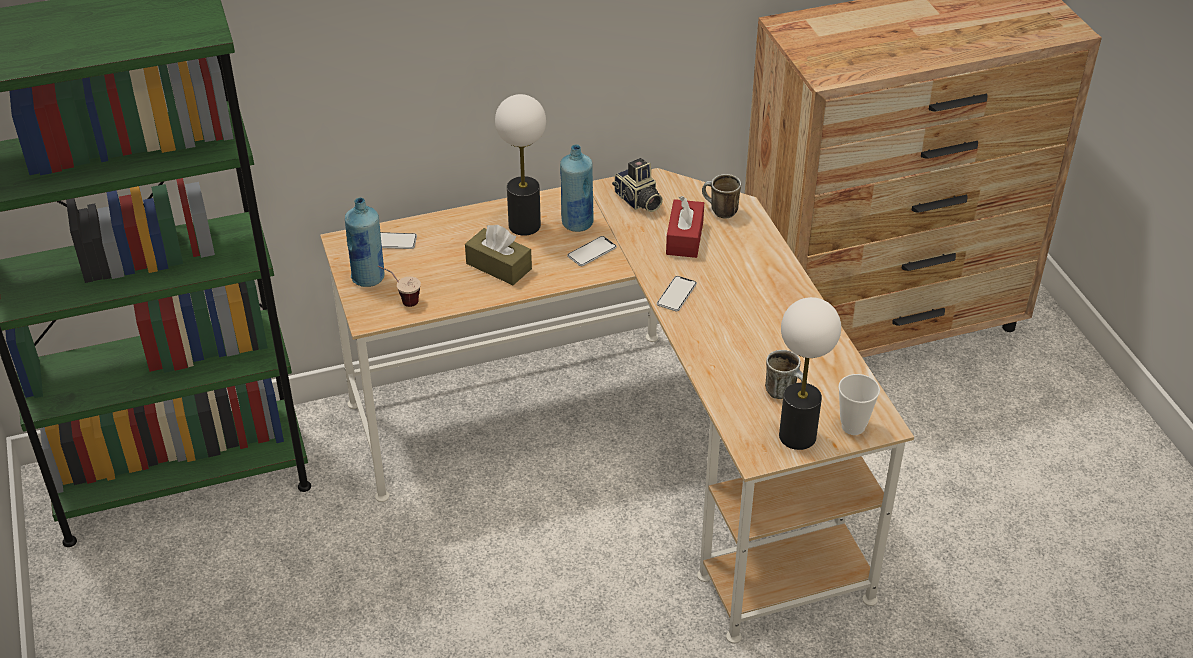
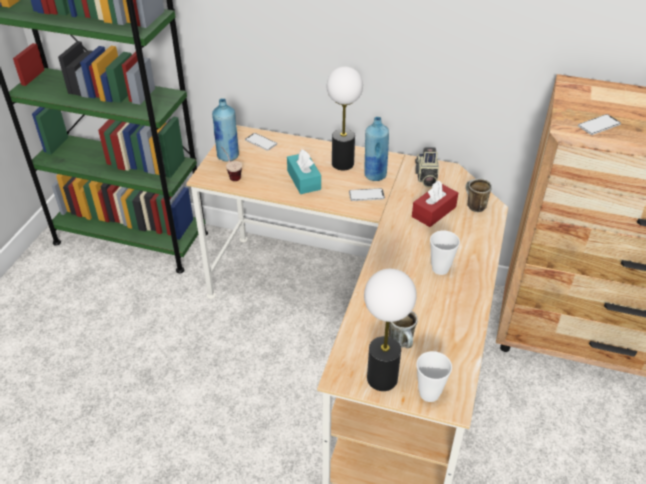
camera: 35 degrees right, 0 degrees up
(499, 266) = (304, 180): brown tissue box -> turquoise tissue box
(676, 294) = (393, 244): phone -> phone (599, 125)
(750, 298) = (440, 269): none -> cup

